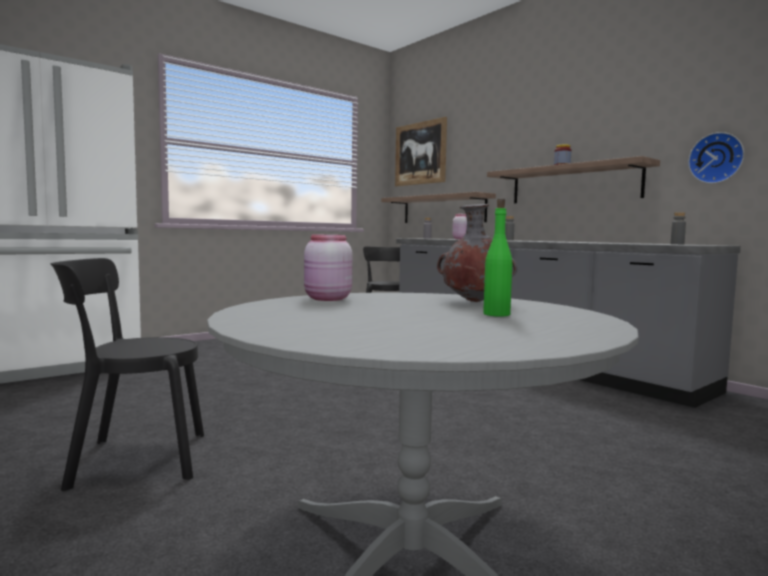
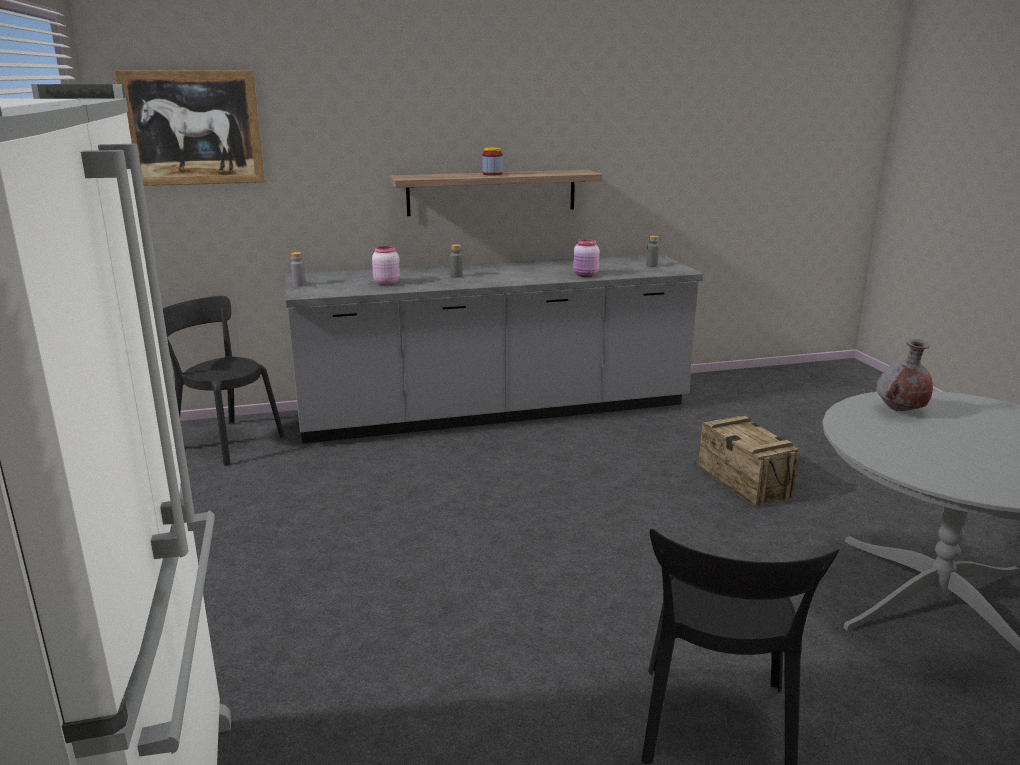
camera: 65 degrees left, 15 degrees up
(326, 299) = (890, 454): pink jar -> pink jar (585, 275)
(443, 209) = (266, 227): shelf -> none
(496, 314) = (967, 419): green bottle -> none
(560, 445) = (744, 482): none -> crate
(716, 158) = (637, 171): wall clock -> none

